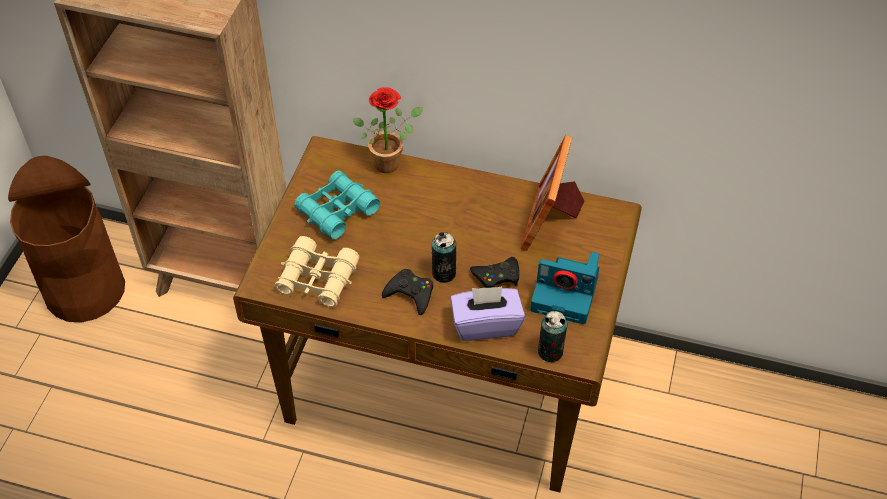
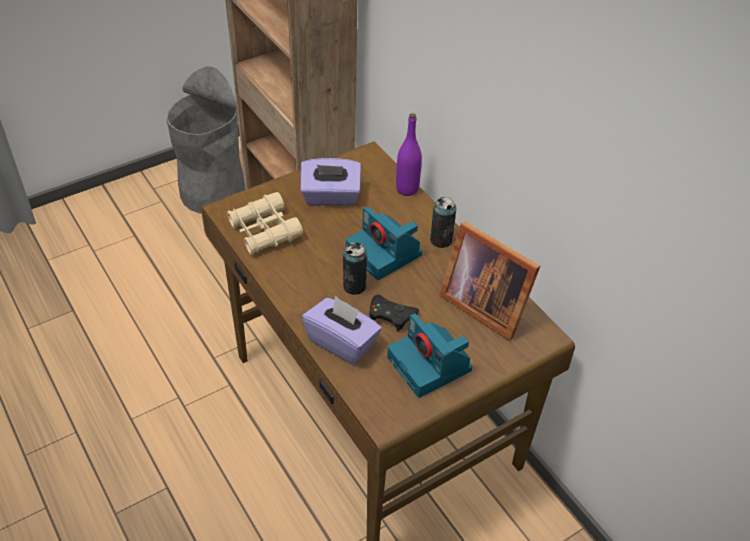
camera: 40 degrees right, 5 degrees down
(85, 289) = (213, 192): brown trash can -> grey trash can
(337, 211) = (330, 197): turquoise binoculars -> purple tissue box
(391, 162) = (407, 189): potted plant -> purple bottle
(410, 294) = (313, 283): black game controller -> none
(436, 229) = (385, 253): none -> camera
(550, 352) = (366, 397): can -> can (441, 240)
(551, 219) = (483, 304): picture frame -> picture frame turned 105 degrees counterclockwise

